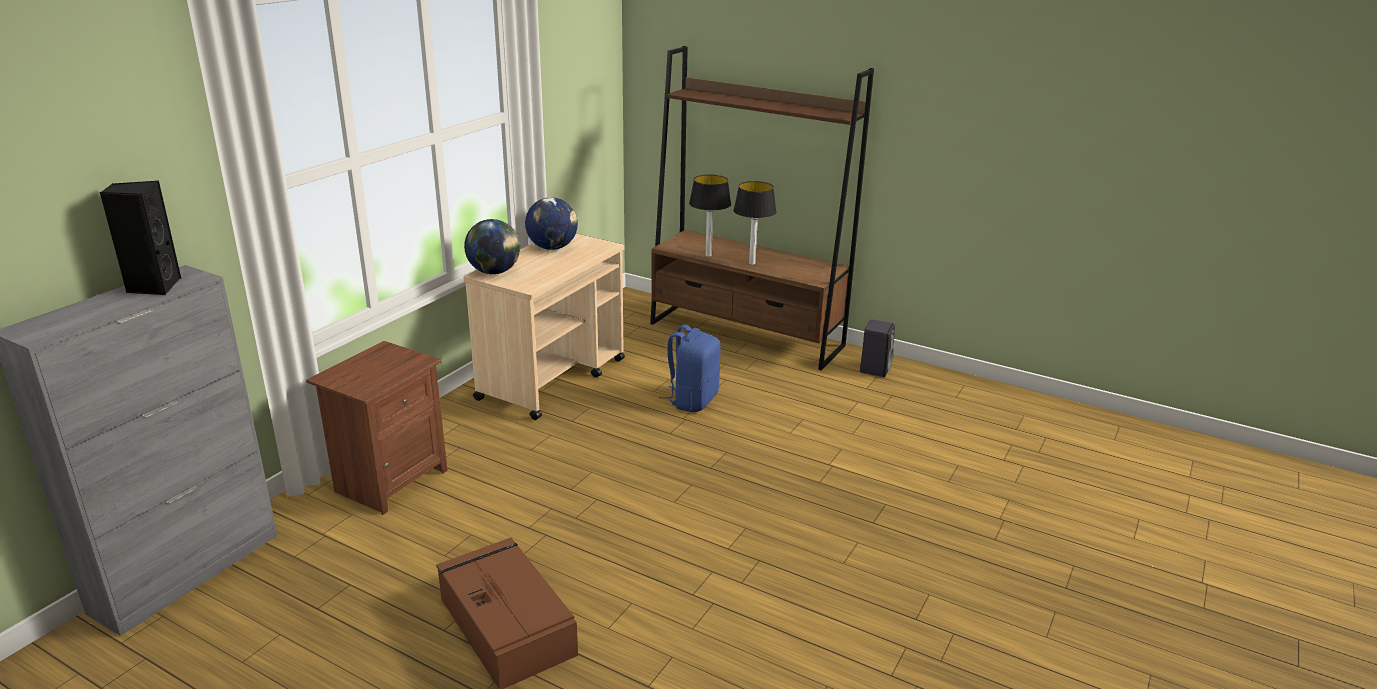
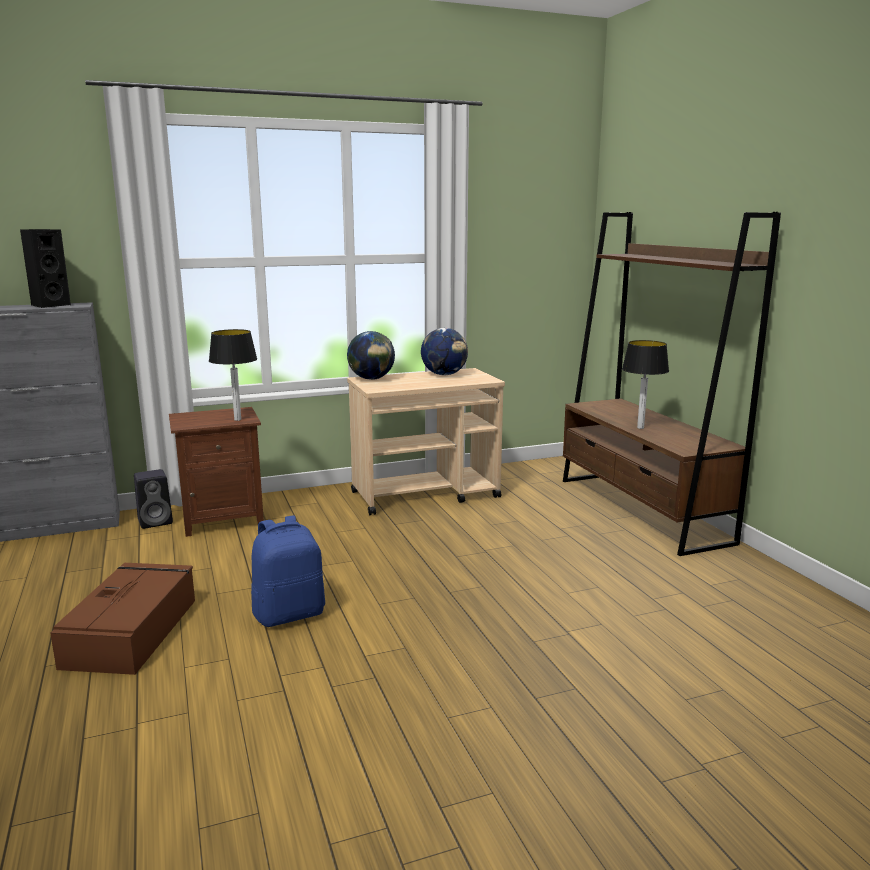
camera: 40 degrees right, 10 degrees down
(692, 400) = (513, 540): blue backpack -> blue backpack (289, 614)
(709, 255) = (608, 416): table lamp -> table lamp (238, 419)
(875, 368) = (747, 572): black speaker -> black speaker (156, 521)

